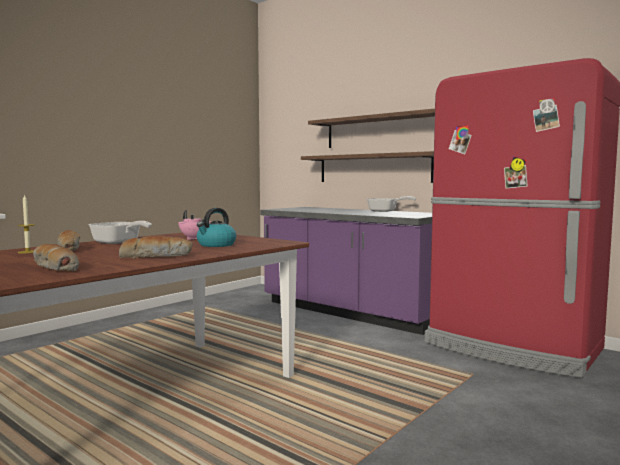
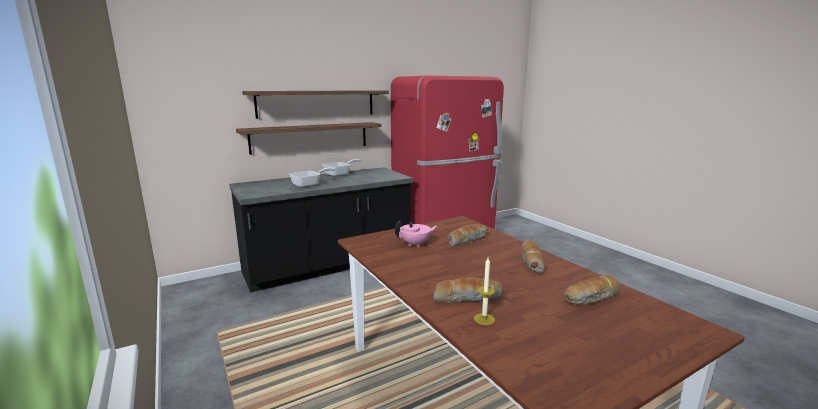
camera: 70 degrees left, 10 degrees up
(119, 243) = (427, 275): frying pan -> frying pan (309, 185)
(216, 245) = (467, 240): kettle -> bread
(350, 312) = (329, 266): purple counter -> black counter

